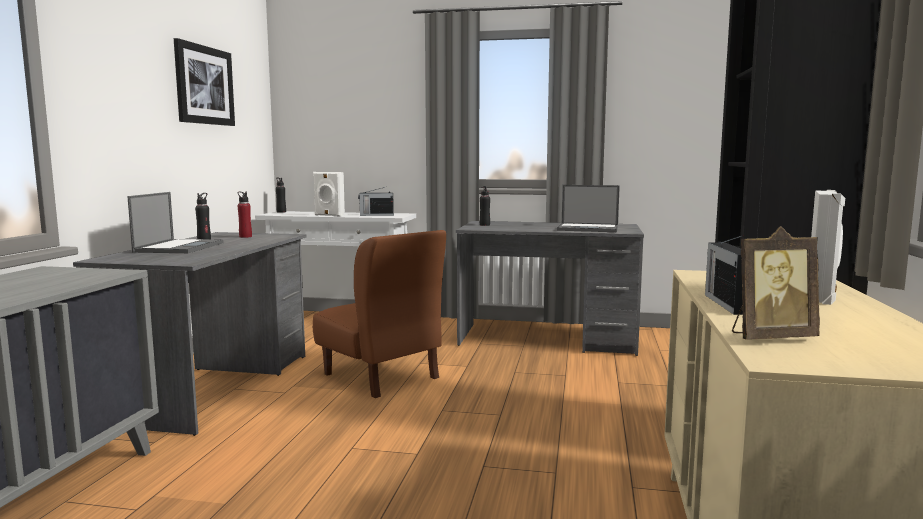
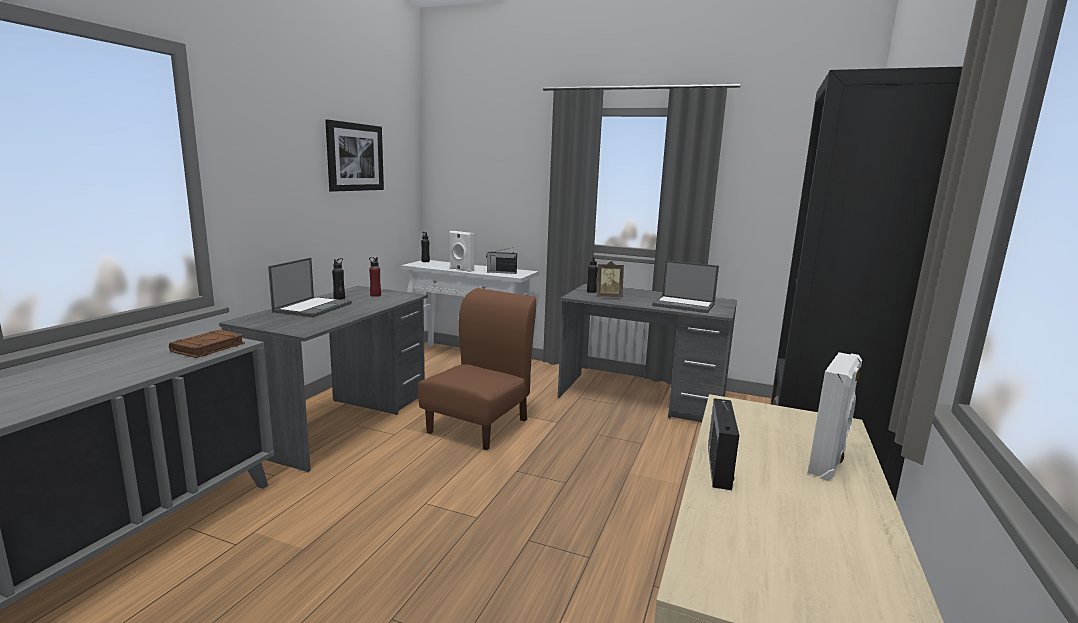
camera: 10 degrees right, 5 degrees up
(82, 277) = (208, 348): none -> brown book
(381, 376) = (479, 425): brown chair -> brown chair turned 120 degrees counterclockwise
(770, 337) = (720, 537): picture frame -> picture frame (608, 297)

